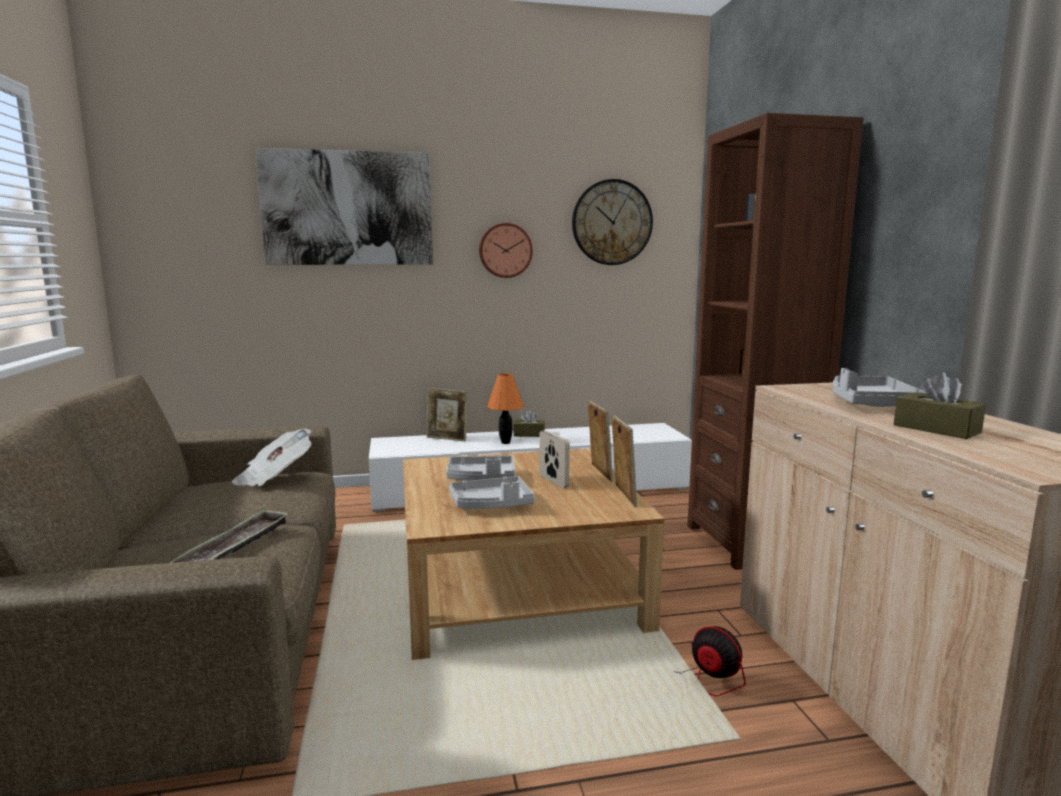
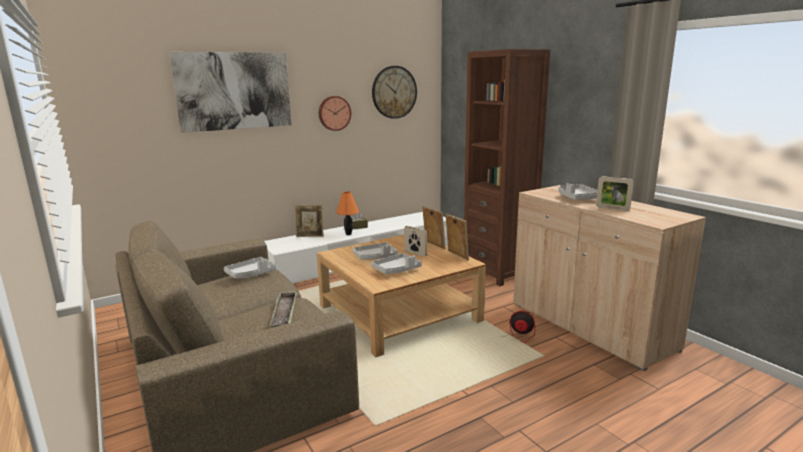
camera: 20 degrees left, 5 degrees up
(274, 477) = (251, 274): newspaper -> grey tray
(936, 429) = (612, 208): brown tissue box -> picture frame

